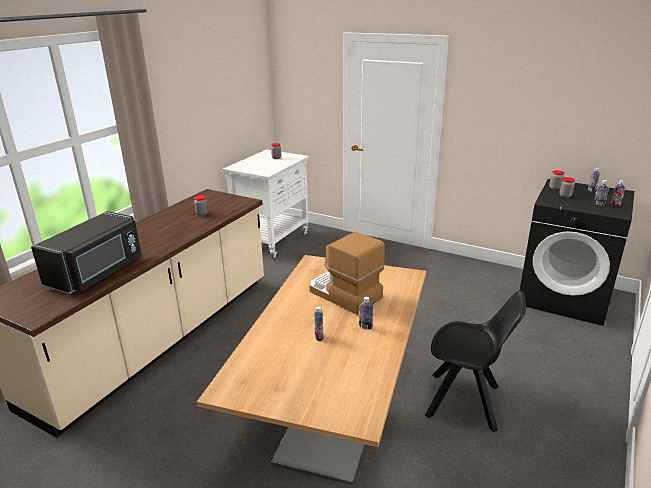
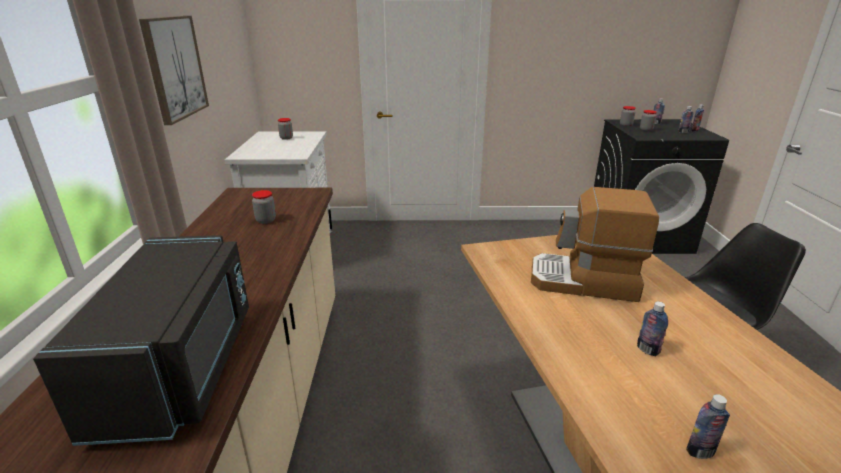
camera: 30 degrees left, 0 degrees up
(186, 112) = (175, 68): none -> picture
(365, 326) = (672, 314): bottle -> bottle (700, 451)

